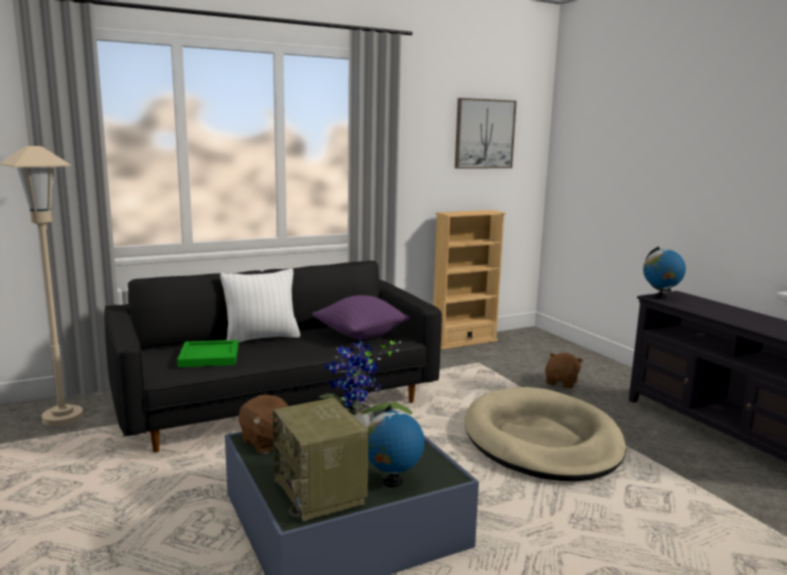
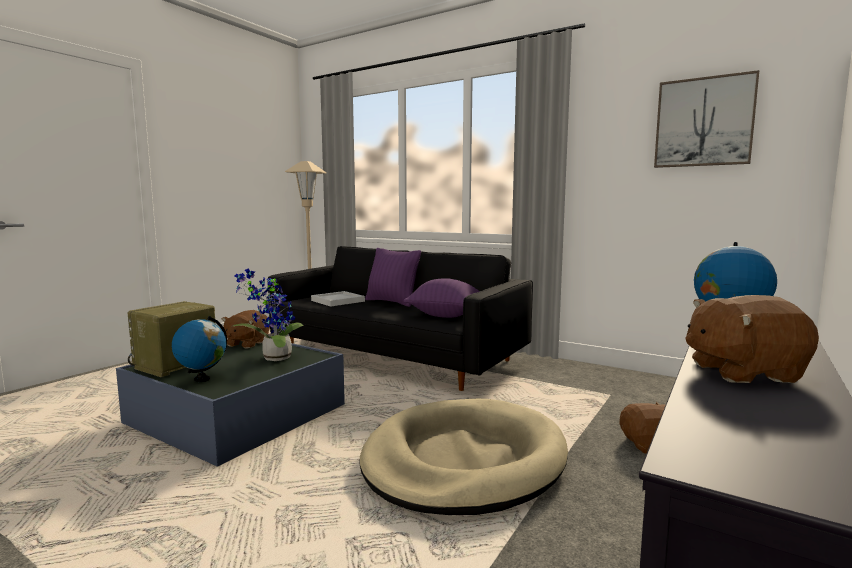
camera: 60 degrees right, 5 degrees down
(208, 356) = (338, 301): green tray -> white tray
(262, 338) = (392, 302): white pillow -> purple pillow
(464, 342) = (652, 379): beige bookcase -> none
(734, 316) = (742, 372): none -> brown plush toy

